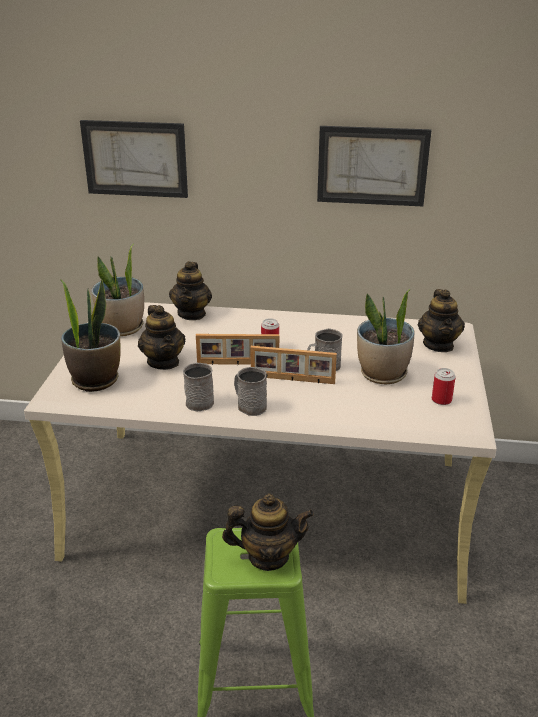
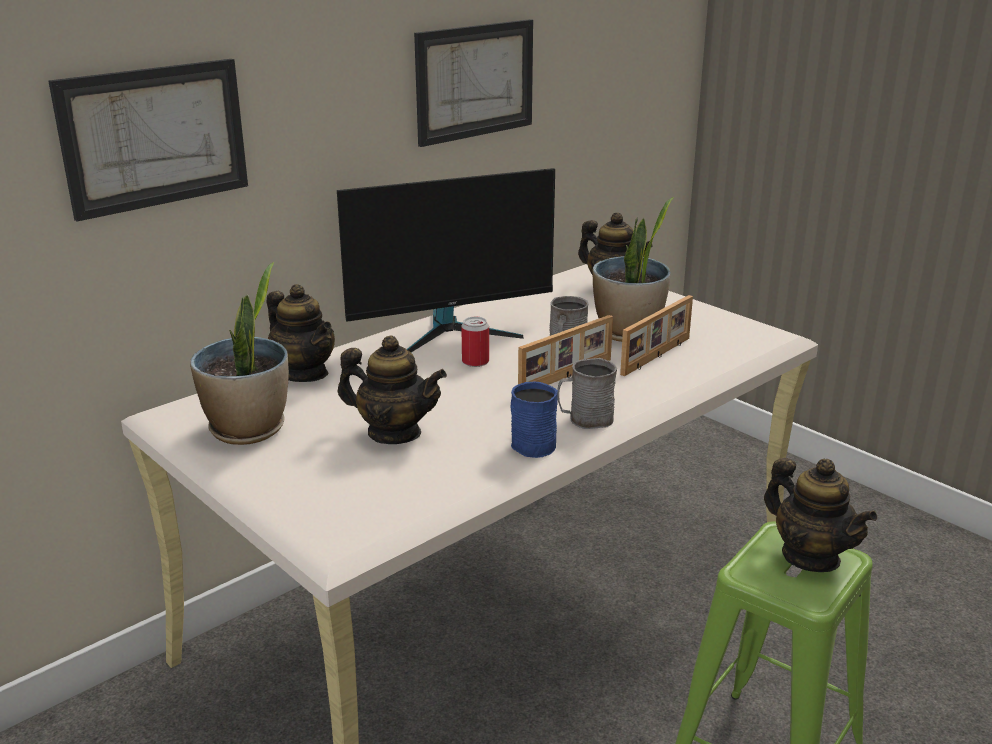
camera: 50 degrees left, 5 degrees down
(95, 380) = (356, 496): potted plant -> none
(201, 400) = (529, 443): grey mug -> blue mug
(238, 364) = (481, 392): picture frame -> picture frame (657, 356)
(268, 556) = (810, 557): teapot -> teapot turned 105 degrees clockwise
(295, 326) = (451, 332): none -> monitor
(441, 400) = (715, 327): can -> none

